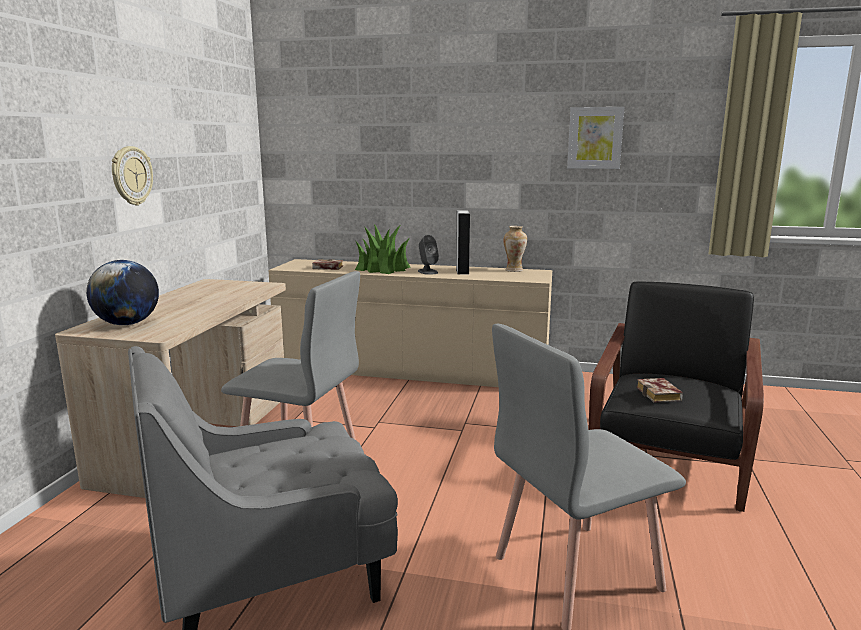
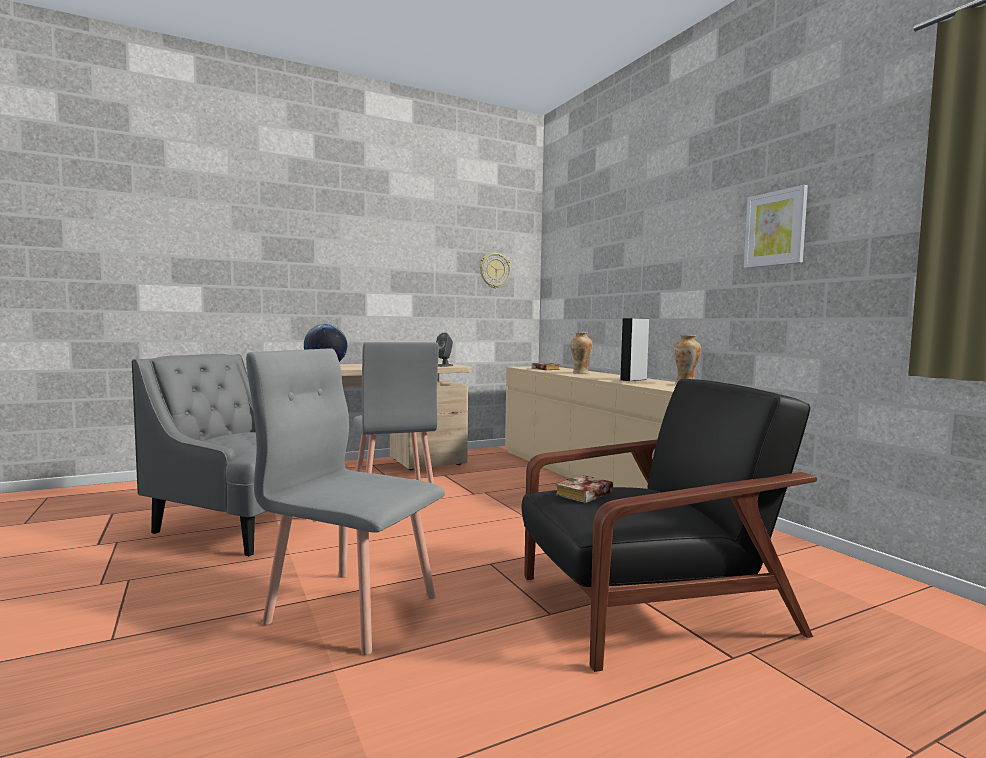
camera: 50 degrees right, 10 degrees down
(131, 176) = (382, 280): wall clock -> wall clock (494, 270)
(383, 268) = (580, 373): potted plant -> vase
(427, 272) = (603, 377): grey speaker -> grey speaker (444, 365)

